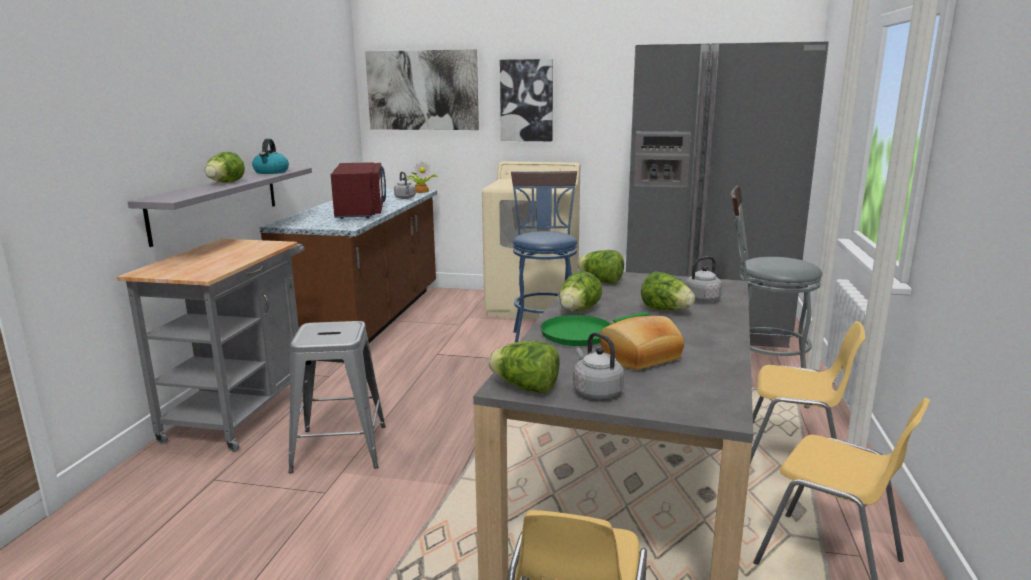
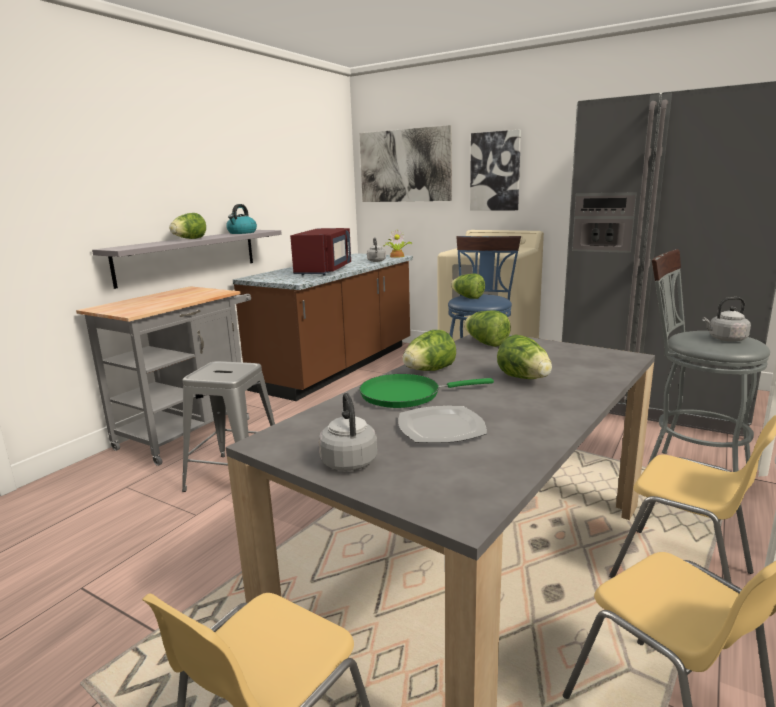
camera: 20 degrees right, 0 degrees up
(525, 388) = (283, 446): lettuce -> lettuce (467, 297)
(641, 358) = (440, 428): bread -> plate
(700, 299) = (576, 371): grey kettle -> grey kettle (725, 339)

